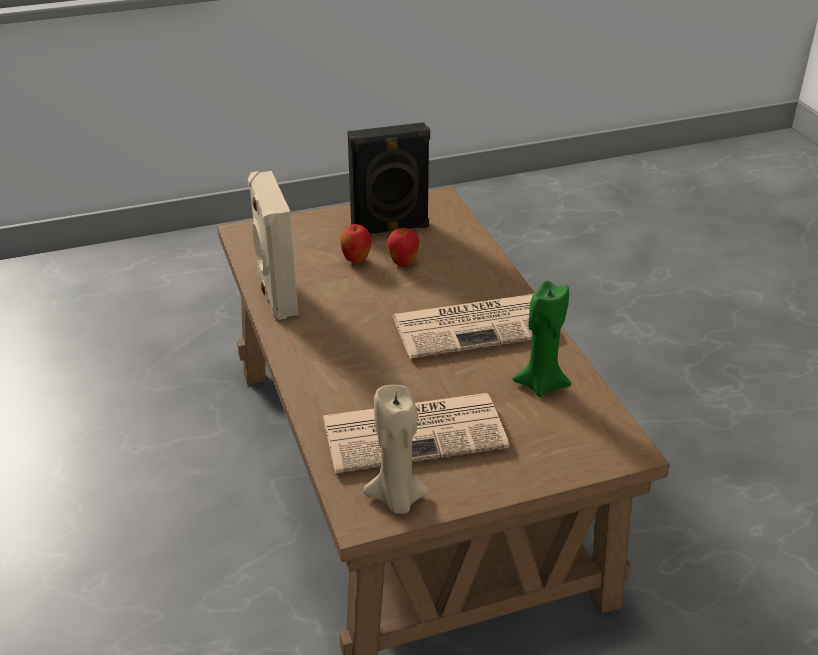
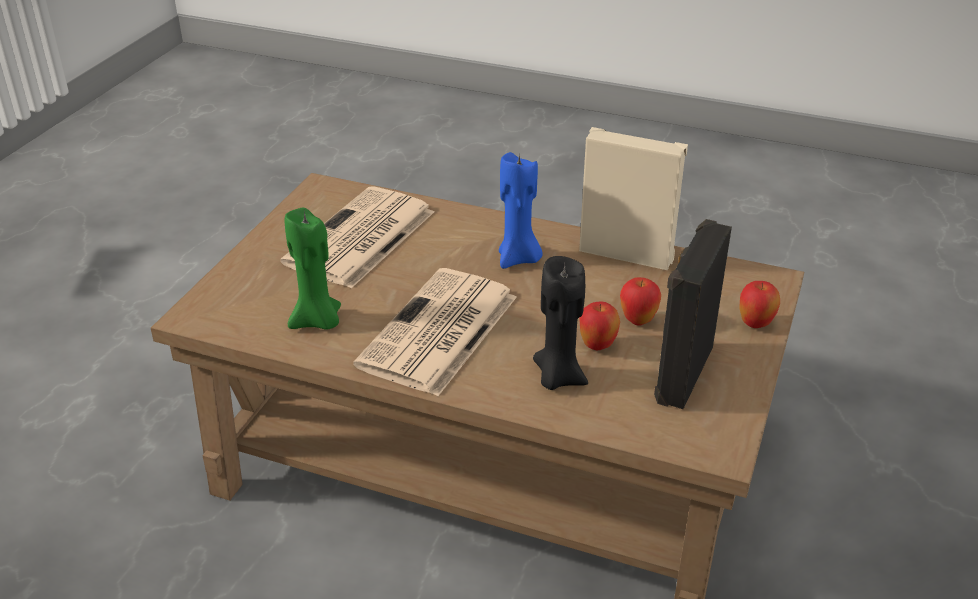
camera: 130 degrees right, 0 degrees up
(306, 223) = (755, 324): none -> apple
(342, 337) = (518, 259): none -> blue candle
(397, 499) = (315, 204): beige candle -> none
(453, 264) = (557, 377): none -> black candle

